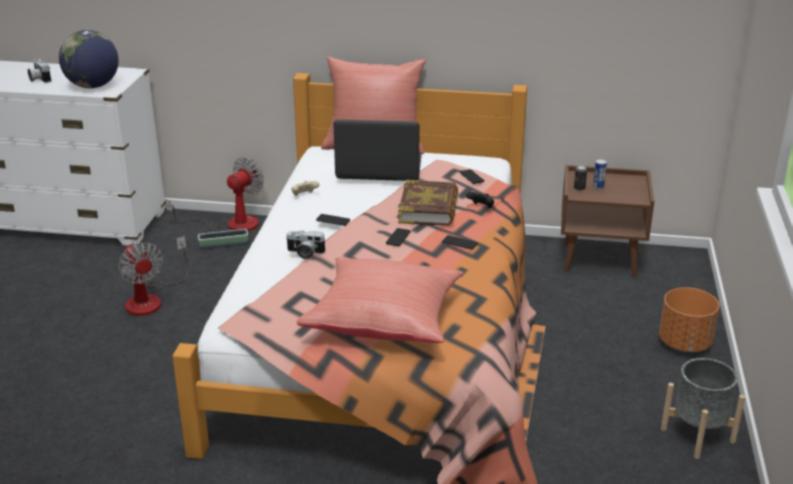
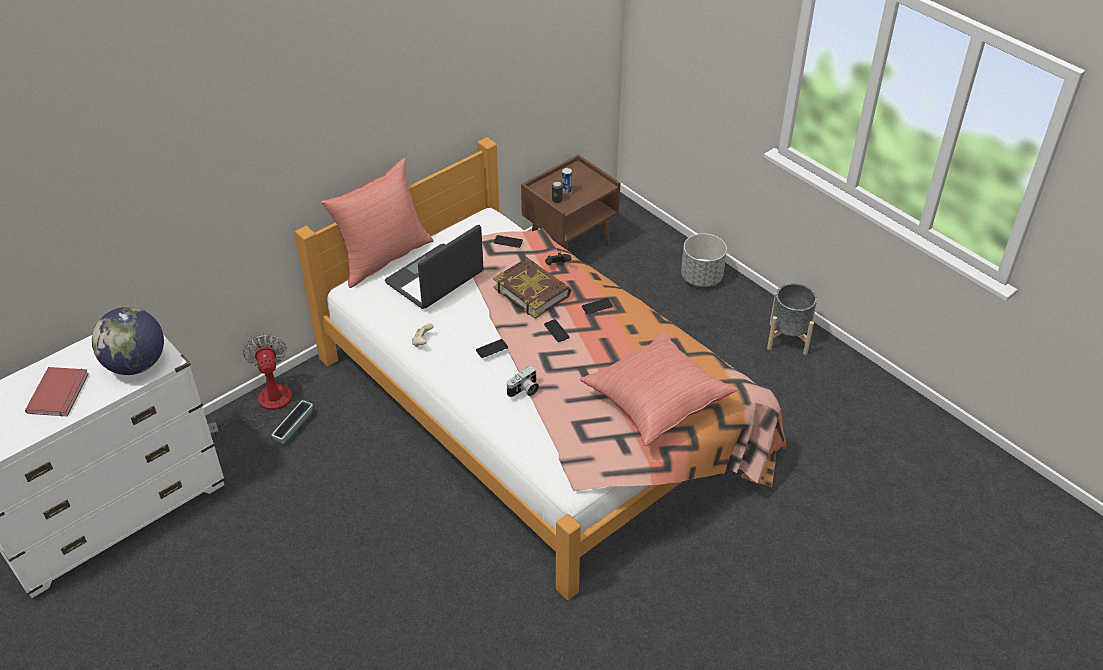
camera: 50 degrees left, 15 degrees up
(39, 79) = (60, 393): camera -> red book
(151, 299) = (325, 518): fan -> none
(685, 343) = (701, 277): orange planter -> grey planter

